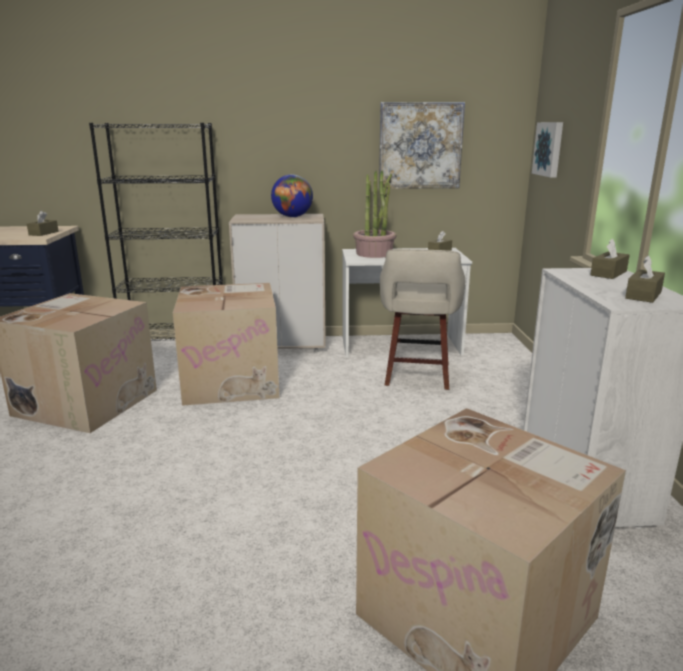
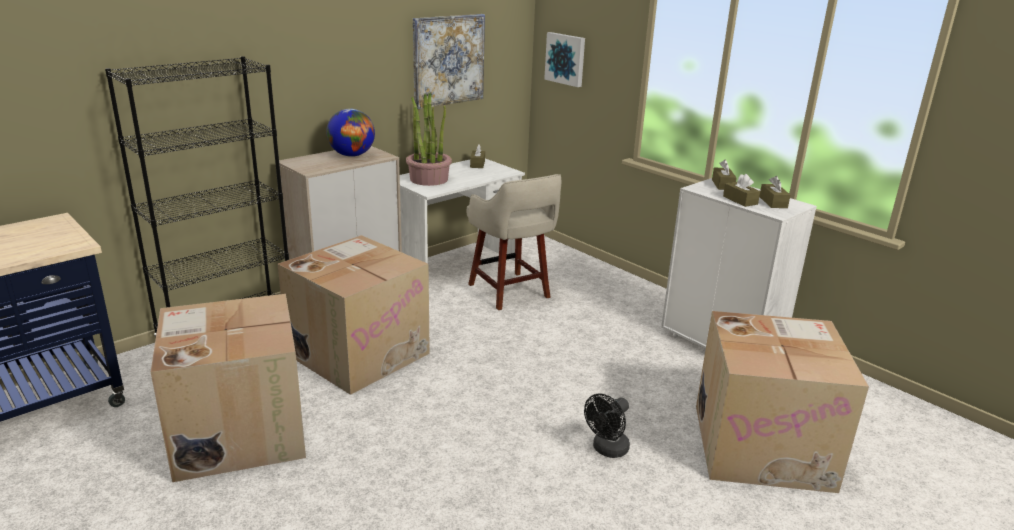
camera: 40 degrees left, 5 degrees up
(43, 233) = (62, 236): brown tissue box -> brown tissue box (740, 200)
(297, 531) = (607, 450): none -> black fan

